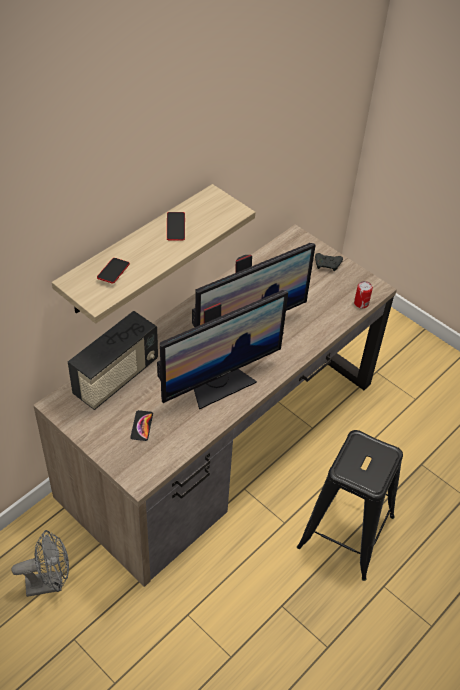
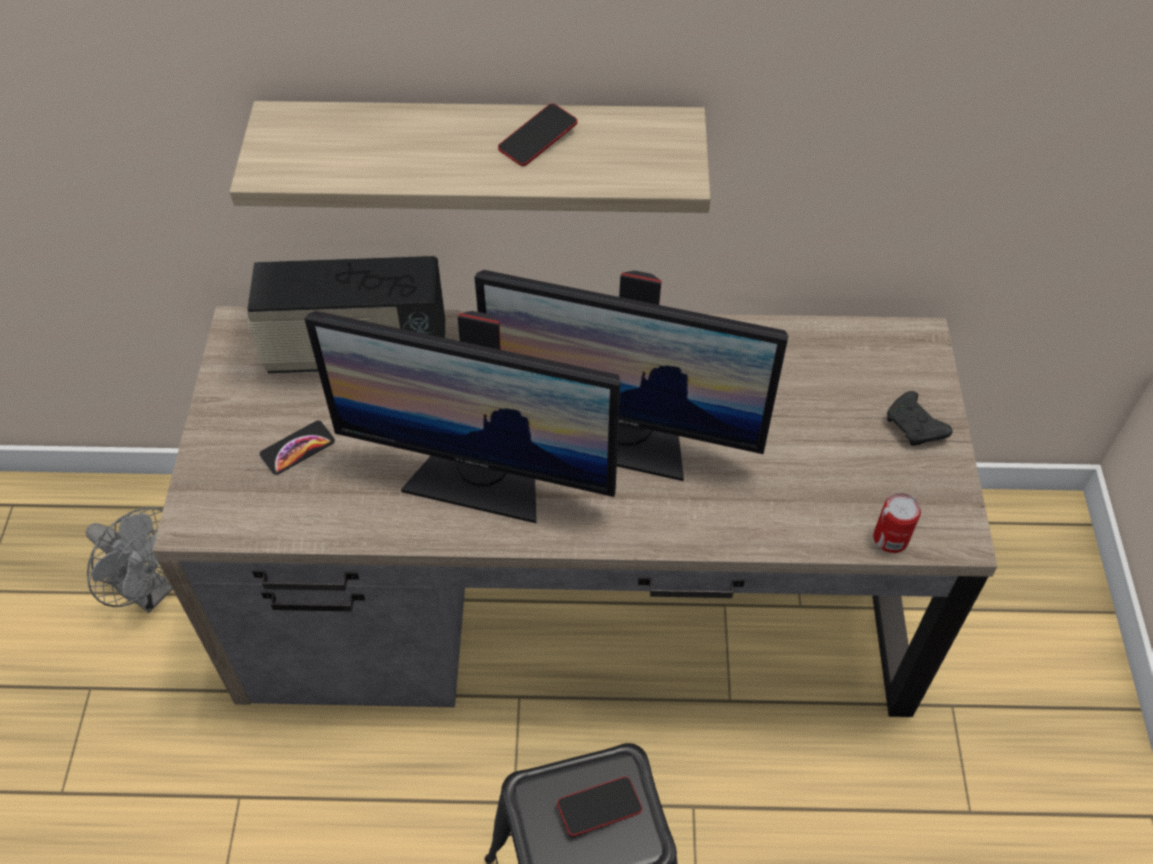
camera: 50 degrees right, 5 degrees up
(113, 272) = (349, 144): phone -> phone (599, 808)

